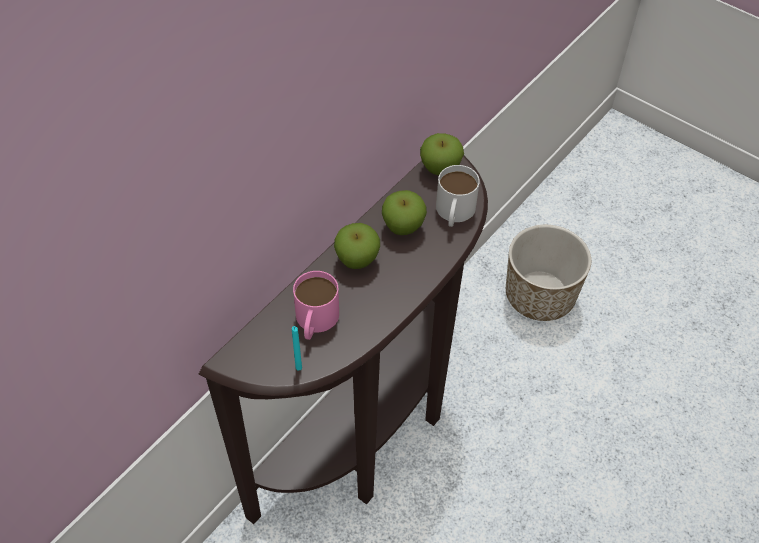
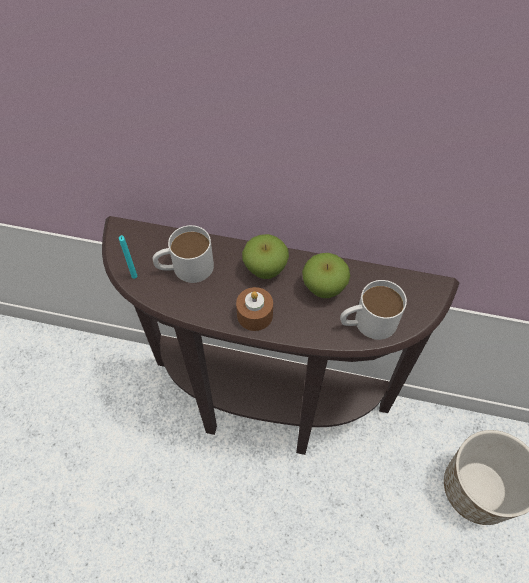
camera: 65 degrees right, 5 degrees up
(315, 321) = (185, 267): pink mug -> white mug
(401, 287) = (255, 315): none -> brown candle
(440, 169) = (414, 289): apple -> none

